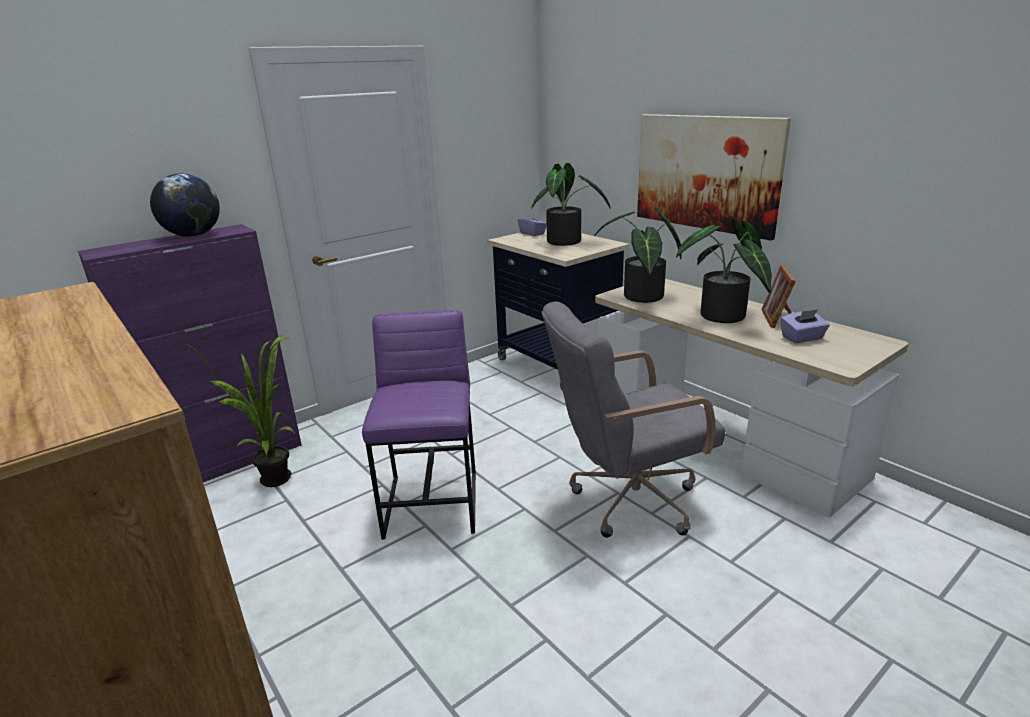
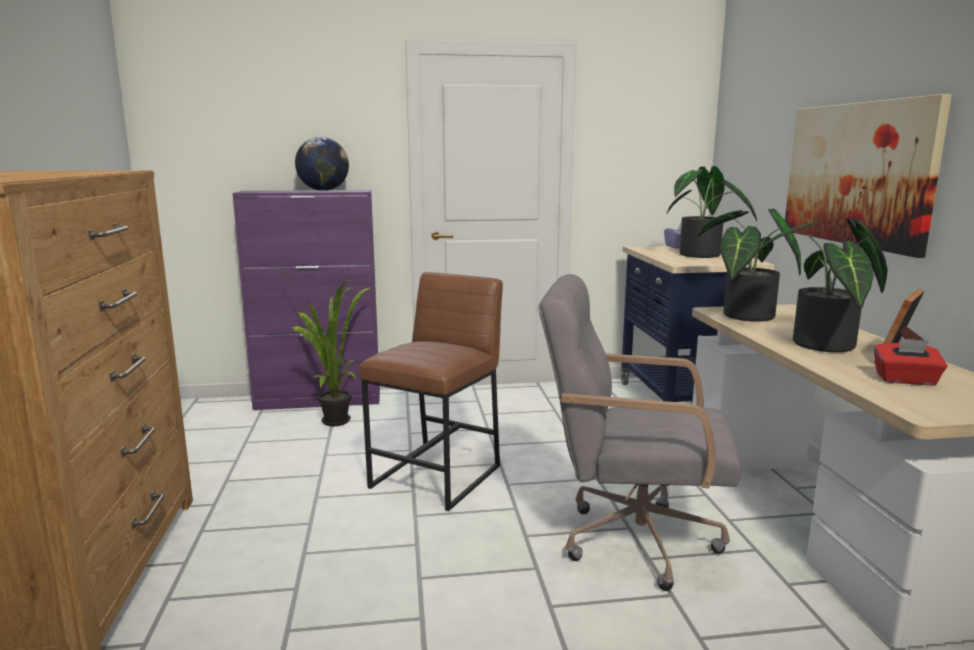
camera: 30 degrees right, 10 degrees down
(432, 502) = (437, 475): purple chair -> brown chair
(802, 338) = (906, 380): purple tissue box -> red tissue box

